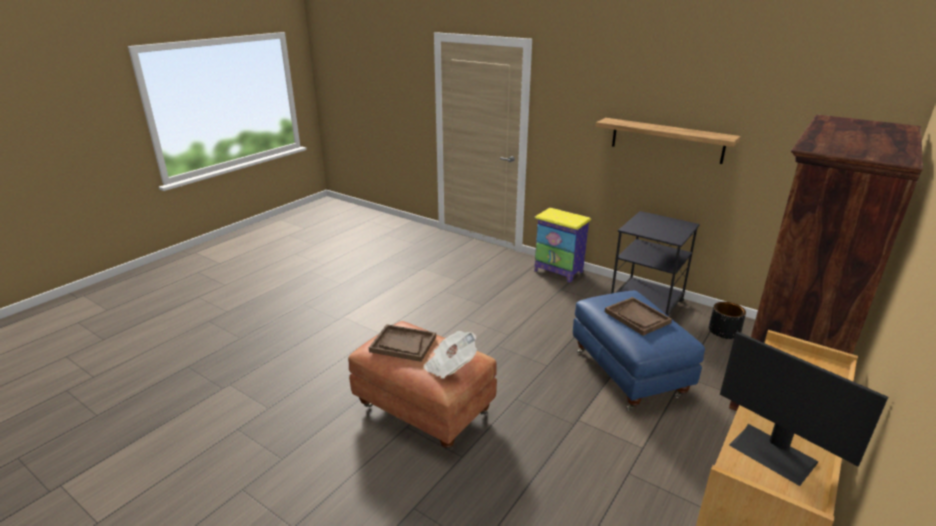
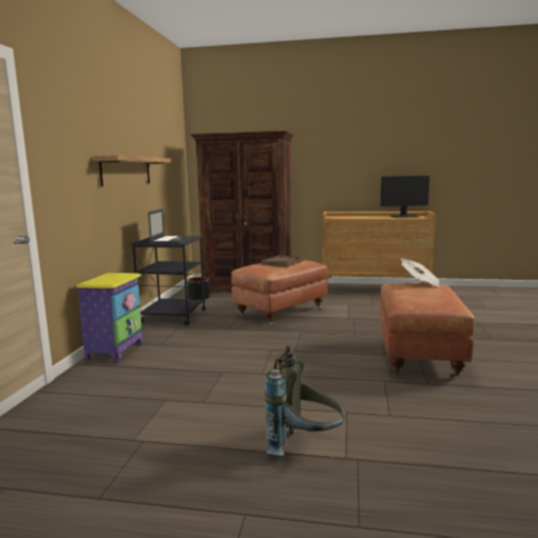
camera: 115 degrees left, 15 degrees down
(365, 309) = (305, 445): none -> grey backpack
(403, 344) = (428, 296): brown tray -> none
(629, 374) = (280, 312): blue ottoman -> brown ottoman
(652, 227) = (170, 240): none -> laptop
(773, 453) = (405, 217): monitor -> monitor turned 60 degrees clockwise

